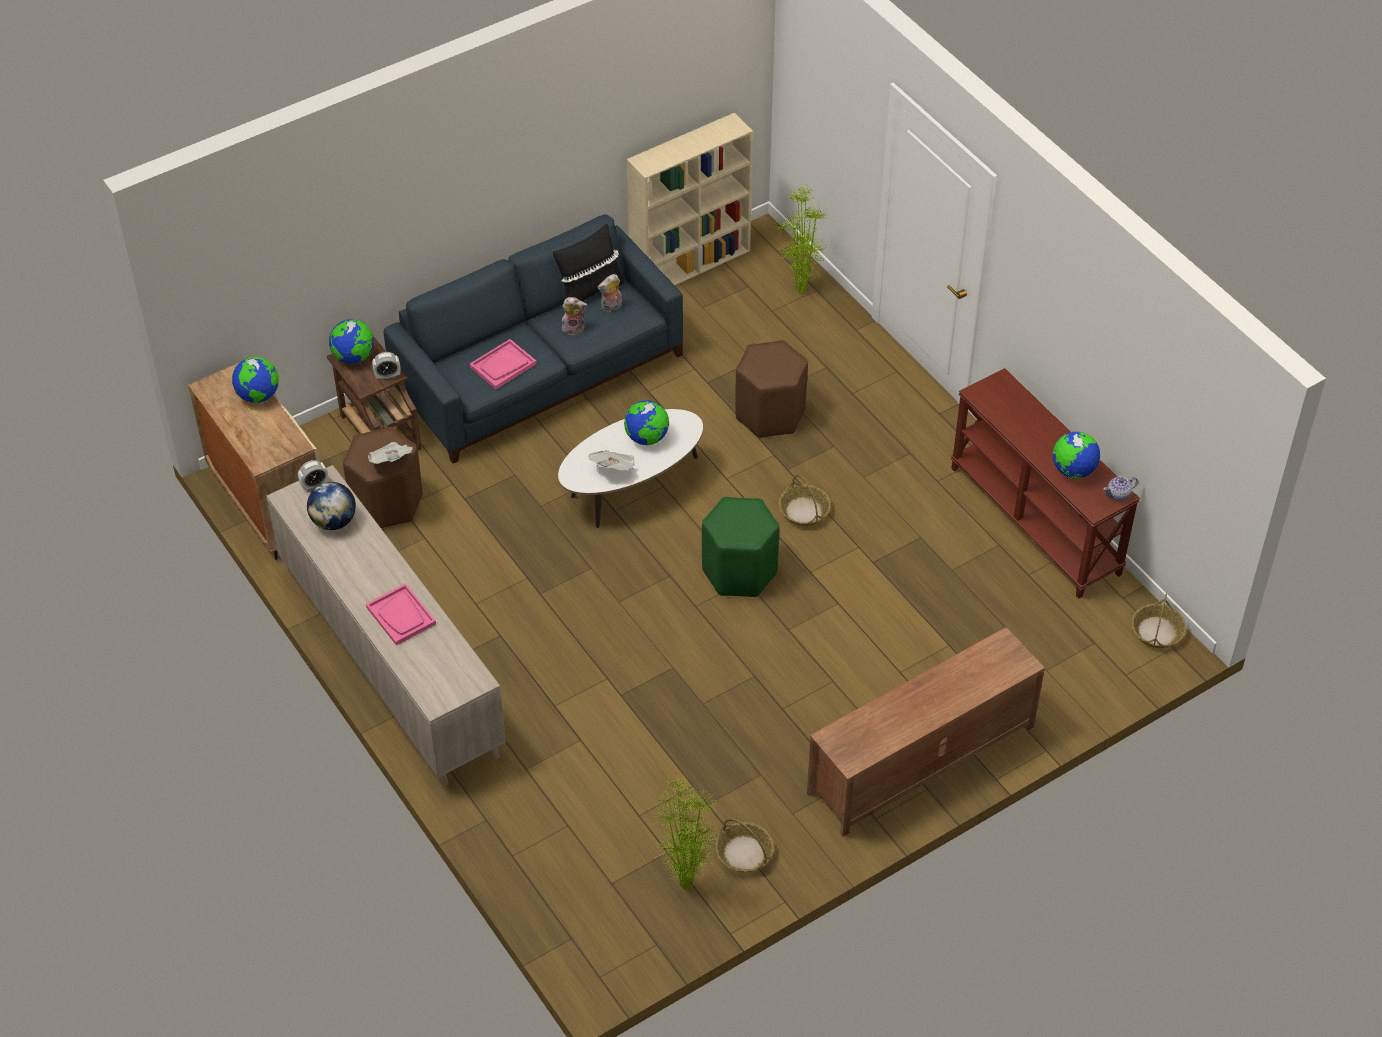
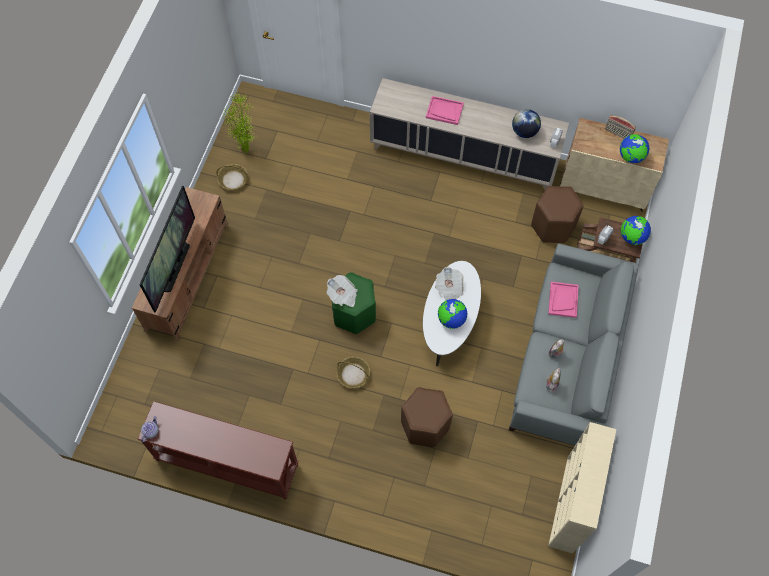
camera: 140 degrees right, 15 degrees up
(237, 429) = (617, 133): none -> radio
(391, 461) = (549, 202): newspaper -> newspaper (342, 295)
(540, 373) = (567, 357): blue sofa -> grey sofa
(589, 291) = (575, 388): black pillow -> none
(800, 292) = (489, 535): potted plant -> none
(948, 680) = (175, 267): none -> television
(1073, 470) = (187, 430): globe -> none
(1157, 632) = (115, 435): basket -> none

